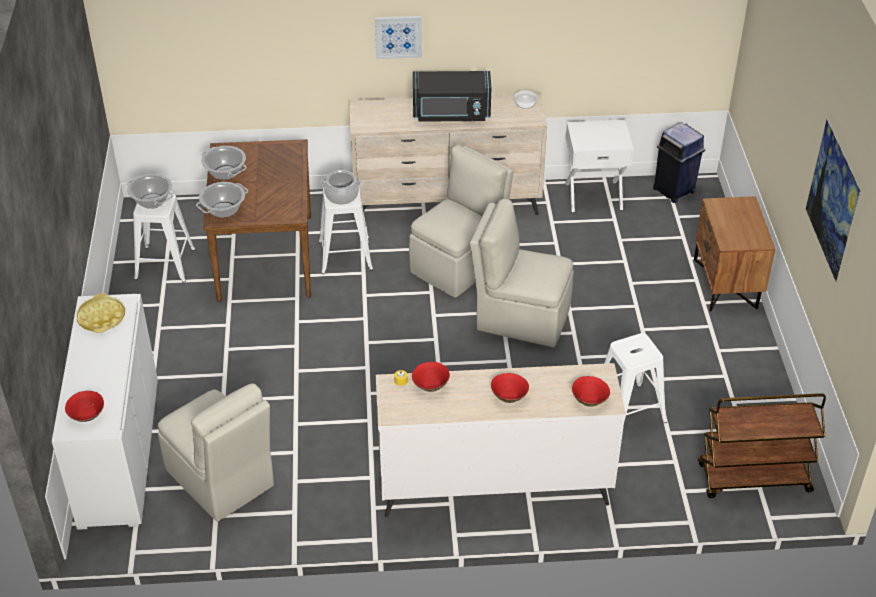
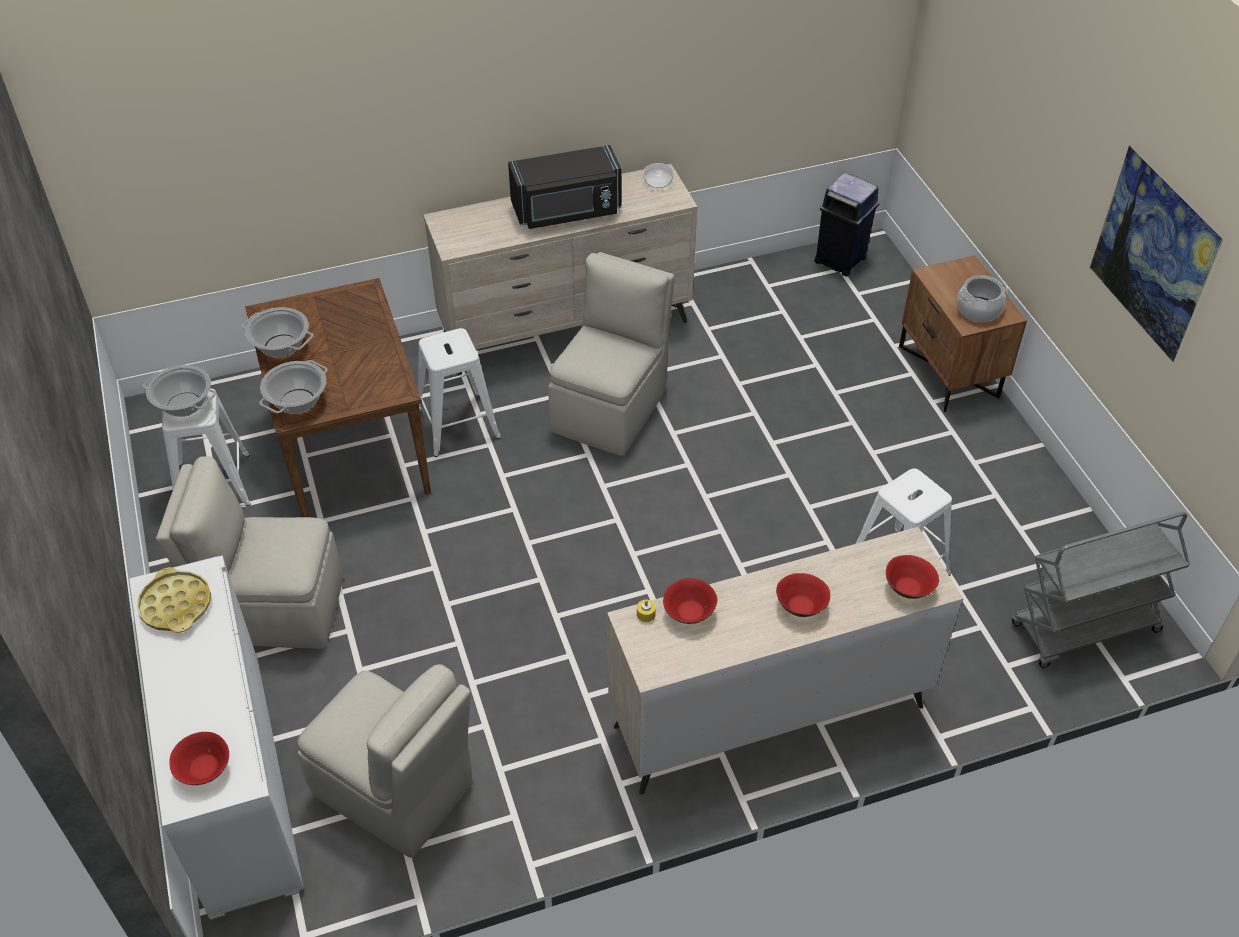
camera: 15 degrees left, 5 degrees up
(341, 196) = (448, 349): cooking pot -> cooking pot (978, 310)
(398, 36) = (482, 116): picture -> none
(520, 318) = (716, 467): beige chair -> beige chair (273, 609)
(593, 195) = (745, 283): white nightstand -> none
(753, 479) = (1084, 629): brown cart -> grey cart

